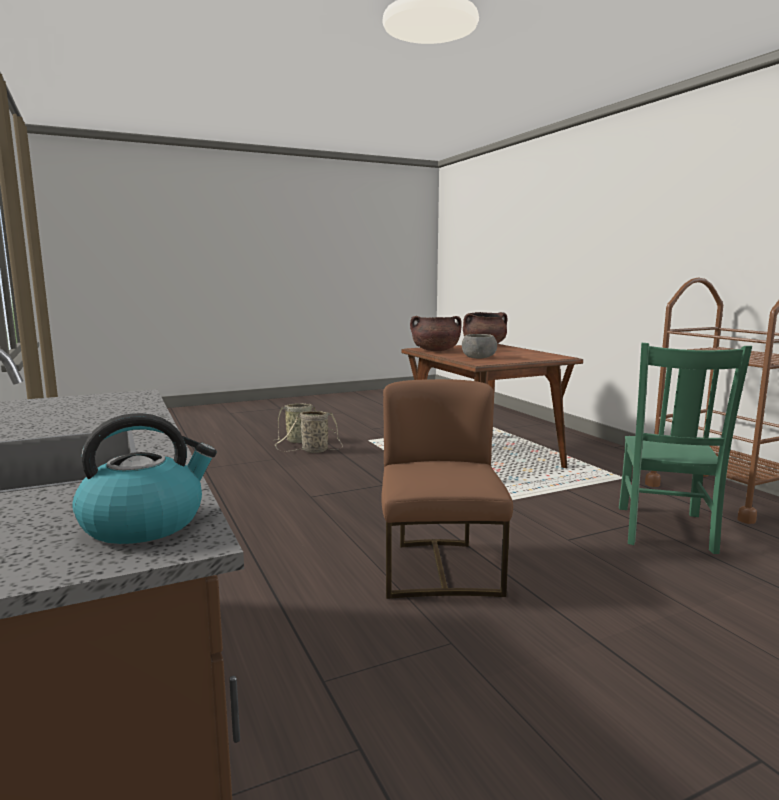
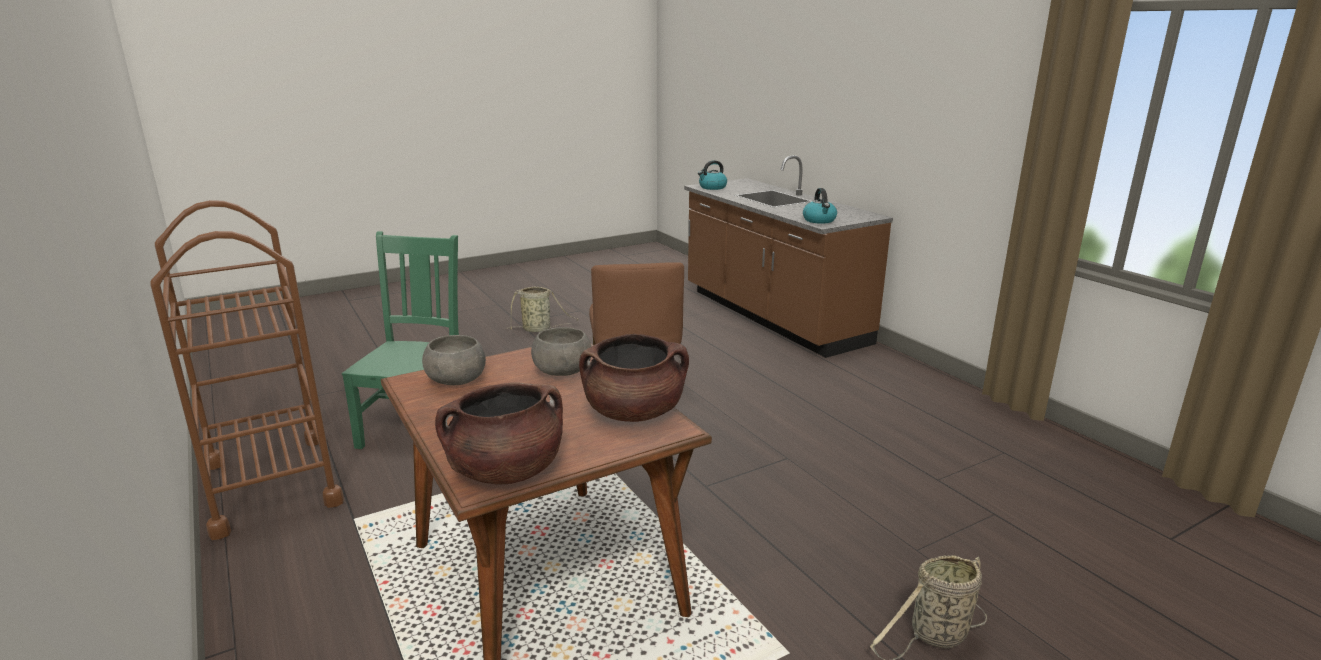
camera: 175 degrees right, 10 degrees up
(122, 399) = (819, 220): none -> kettle
(313, 451) = (874, 587): basket -> basket (538, 329)
(536, 357) = (457, 379): none -> grey bowl

